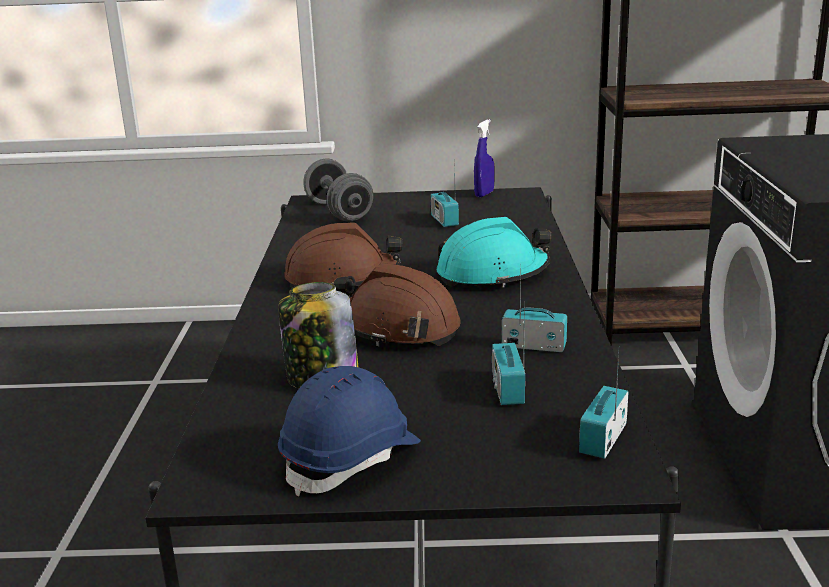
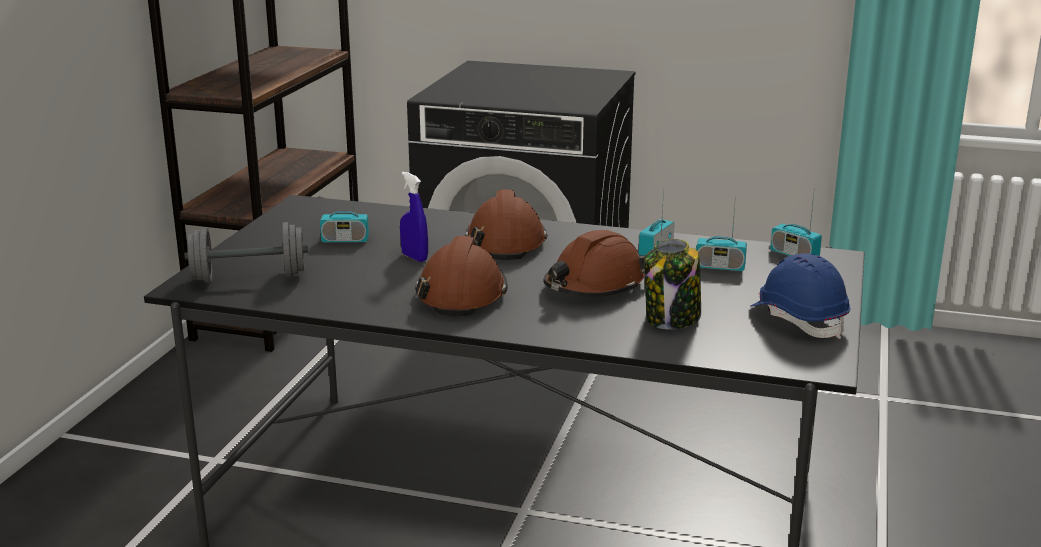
camera: 75 degrees left, 0 degrees up
(484, 194) = (282, 215): blue spray bottle -> blue spray bottle (414, 257)
(492, 274) = (505, 242): turquoise hard hat -> brown hard hat

